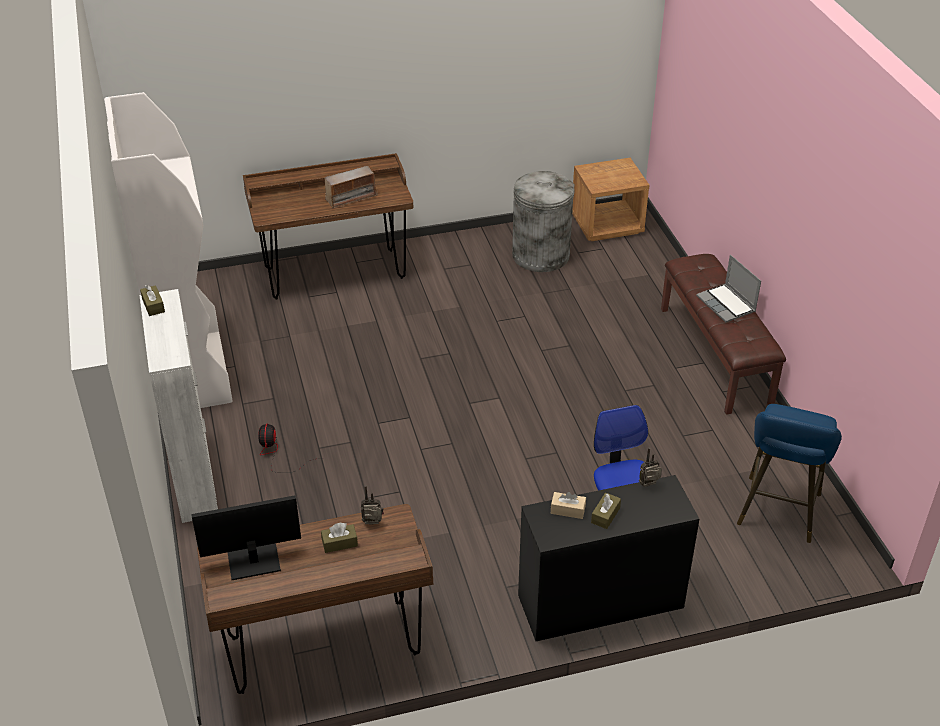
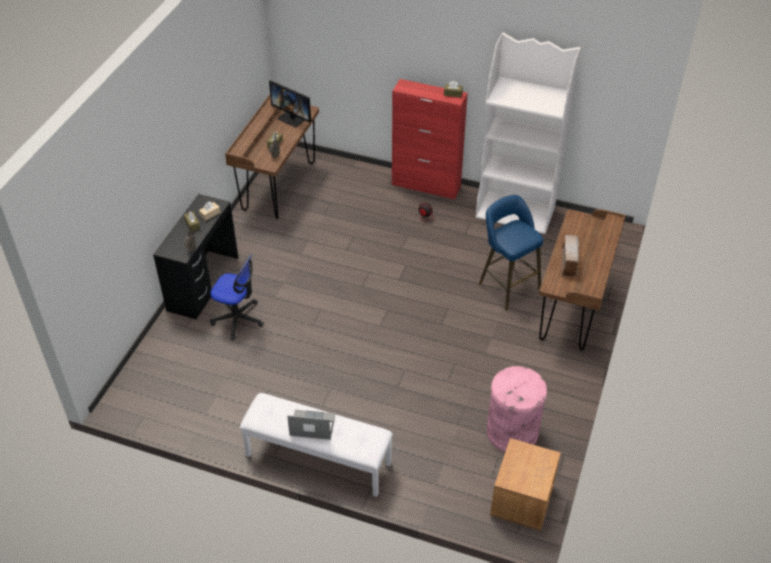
camera: 125 degrees right, 5 degrees up
(194, 478) = (426, 185): white cabinet -> red cabinet
(253, 560) = (293, 118): monitor -> monitor turned 105 degrees clockwise
(541, 255) = (512, 432): grey trash can -> pink trash can
(716, 355) = (317, 460): brown bench -> white bench
(778, 513) = (173, 391): blue stool -> blue stool (507, 285)

